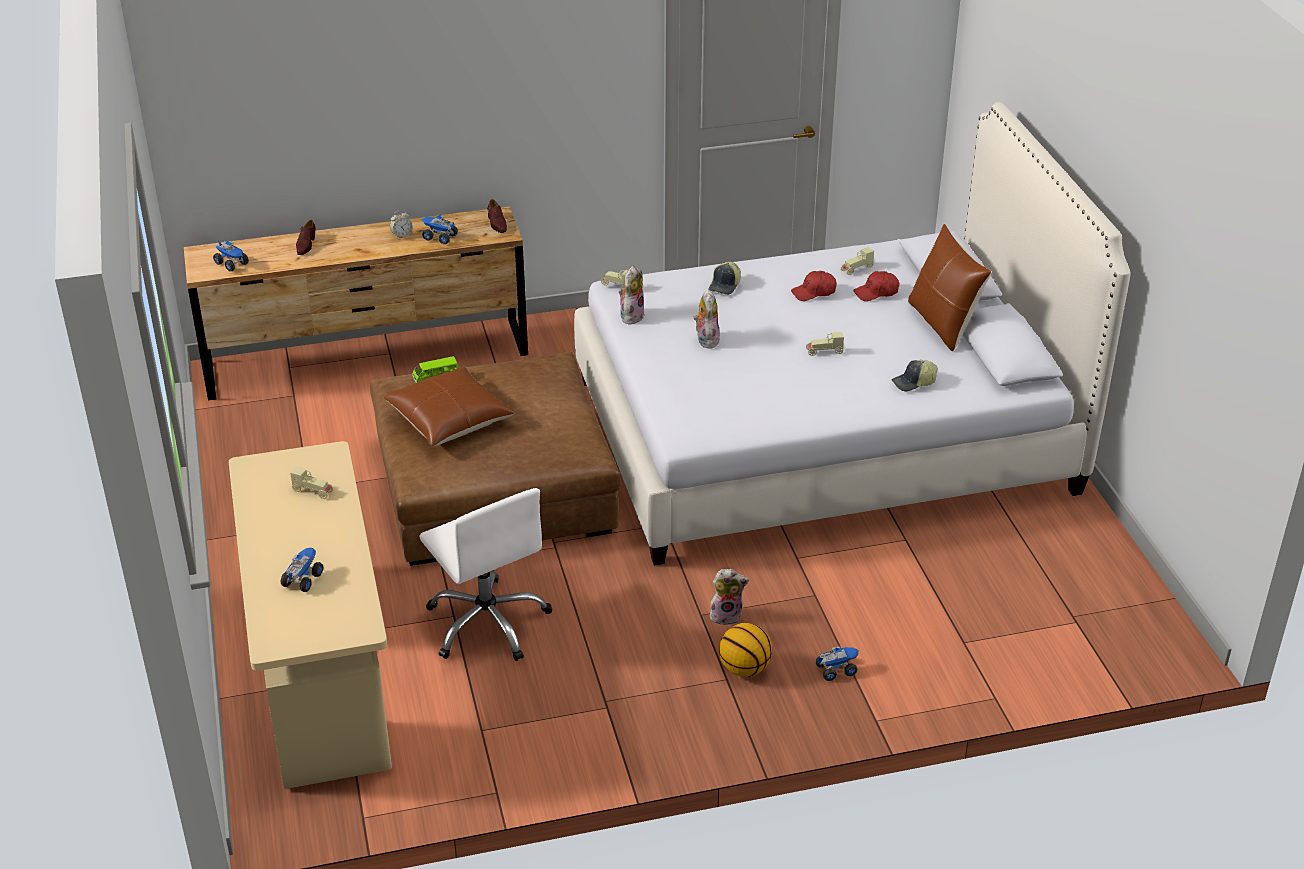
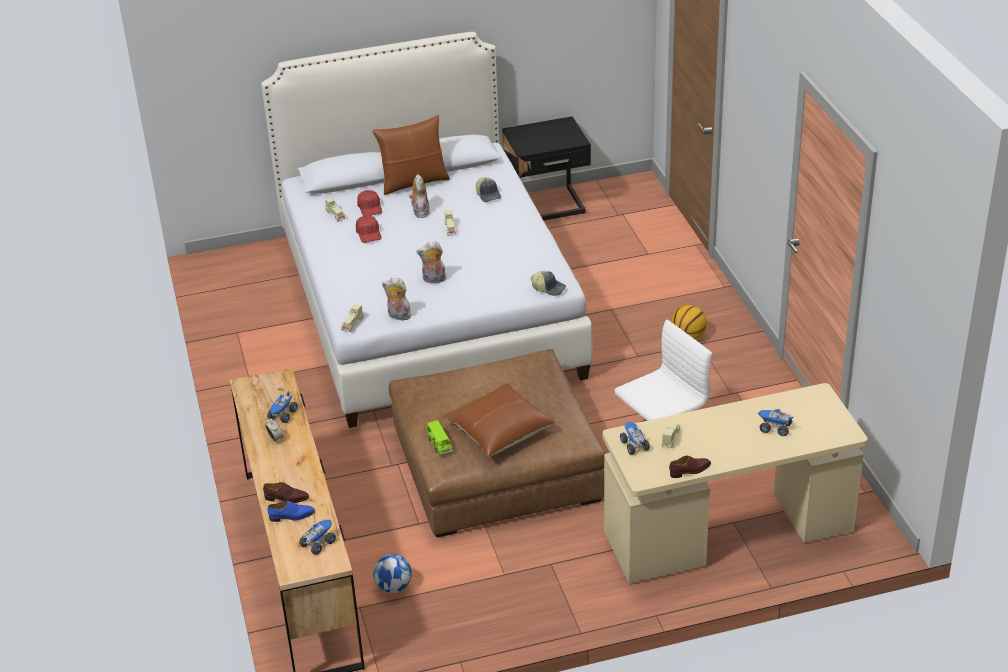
camera: 90 degrees left, 0 degrees up
(278, 249) = (292, 516): none -> blue shoe
(315, 416) = (394, 587): none -> football
(497, 224) = (262, 384): brown shoe -> brown shoe (690, 470)
(725, 285) = (356, 273): cap -> cap (548, 288)
(726, 615) = (637, 345): plush toy -> plush toy (420, 212)
(836, 670) = (682, 301): toy truck -> toy truck (634, 445)
(1082, 544) = (547, 207): none -> black nightstand

